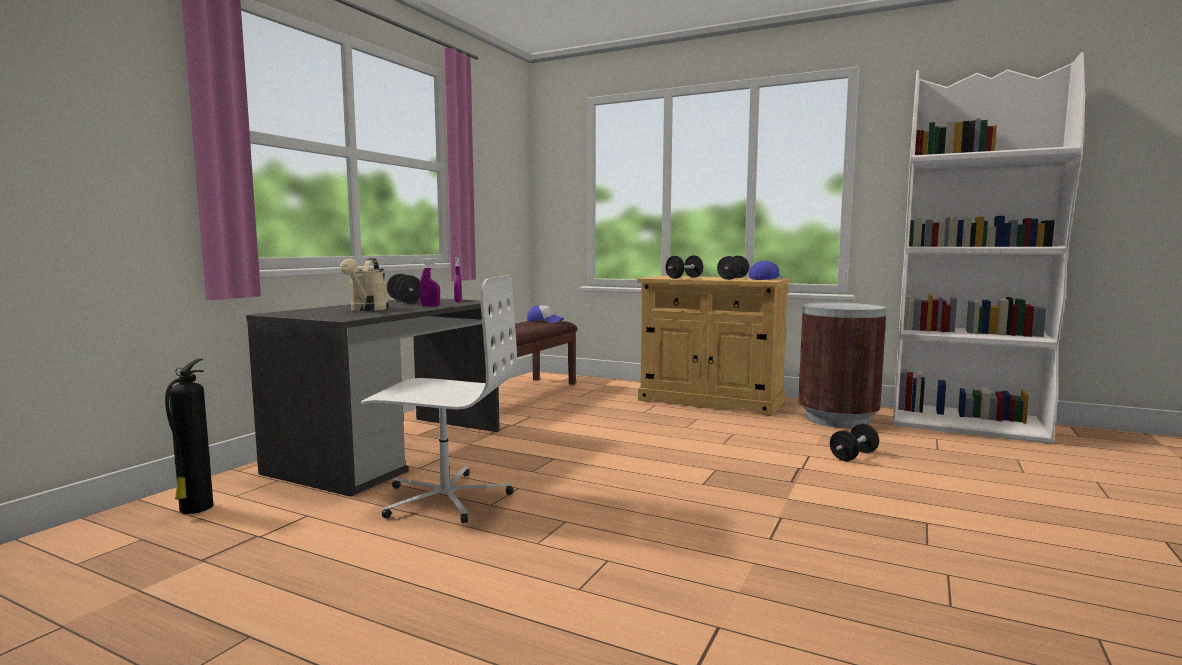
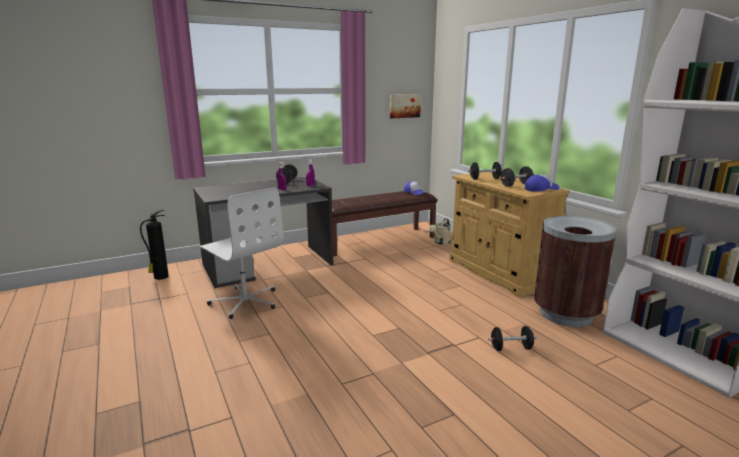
camera: 35 degrees right, 10 degrees up
(367, 309) = (246, 189): beige watering can -> beige watering can (440, 242)
(506, 201) = (404, 106): none -> picture

